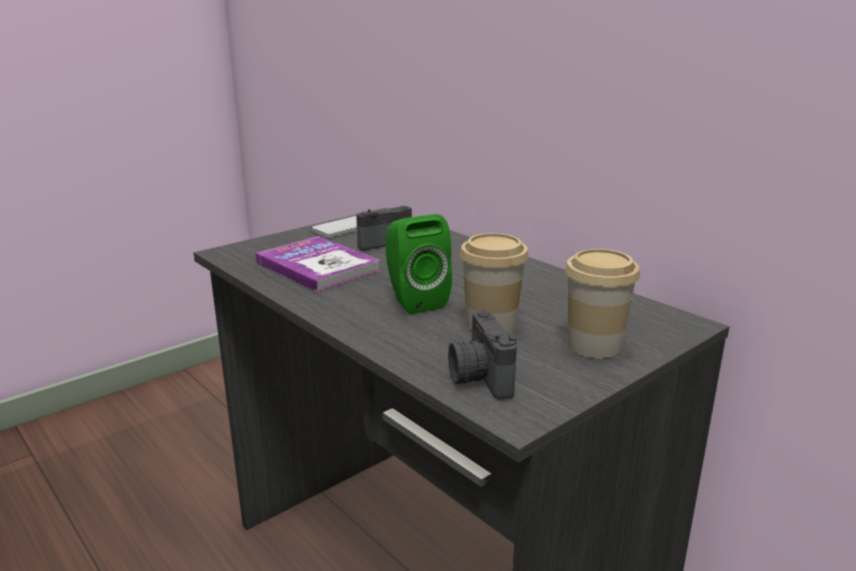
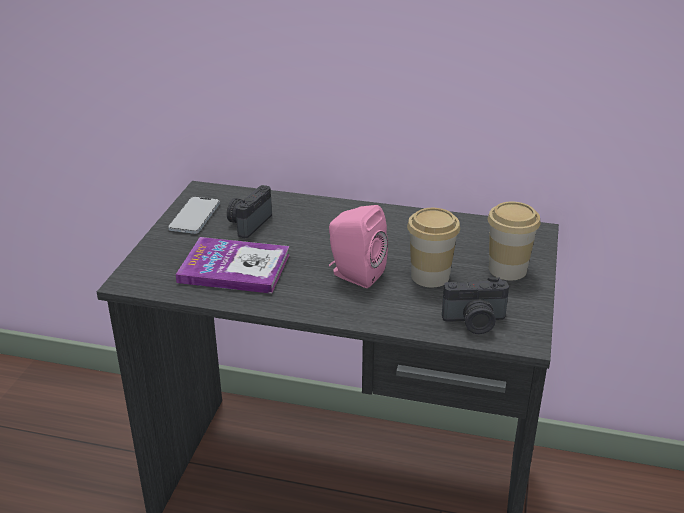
camera: 35 degrees left, 10 degrees up
(414, 300) = (354, 275): green speaker -> pink speaker
(478, 378) = (475, 322): camera -> camera turned 45 degrees counterclockwise

